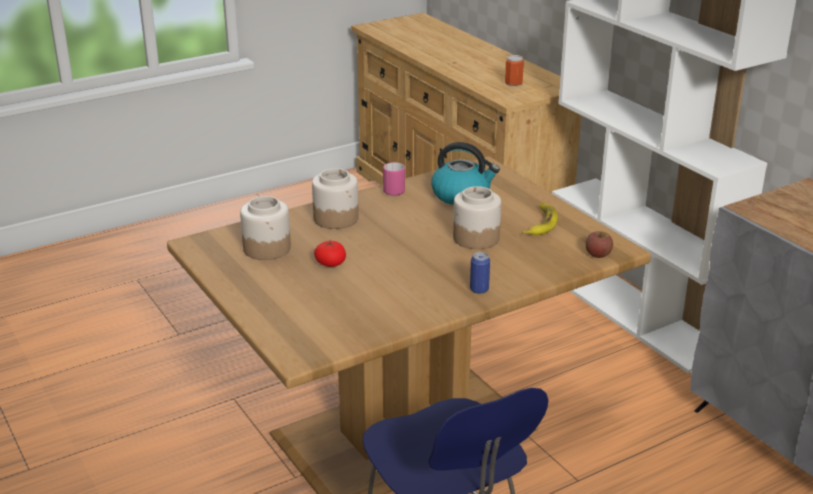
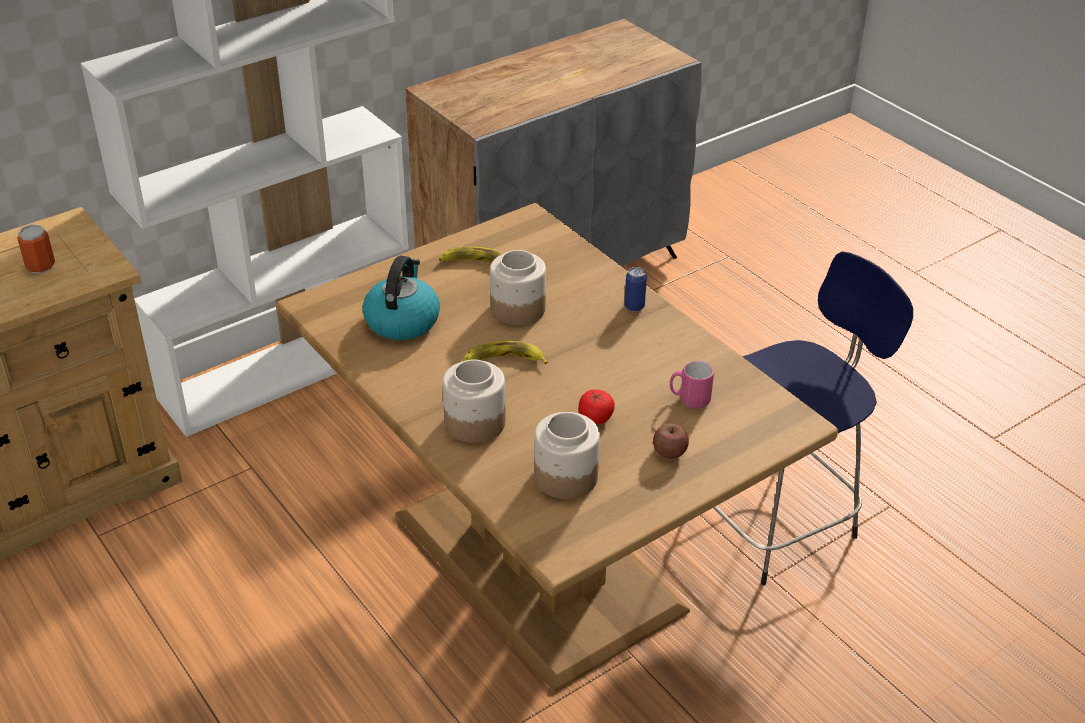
camera: 95 degrees left, 10 degrees up
(395, 190) = (386, 376): pink mug -> pink mug (689, 399)
(407, 230) = (502, 361): none -> banana
(598, 254) = (545, 231): apple -> apple (669, 452)

